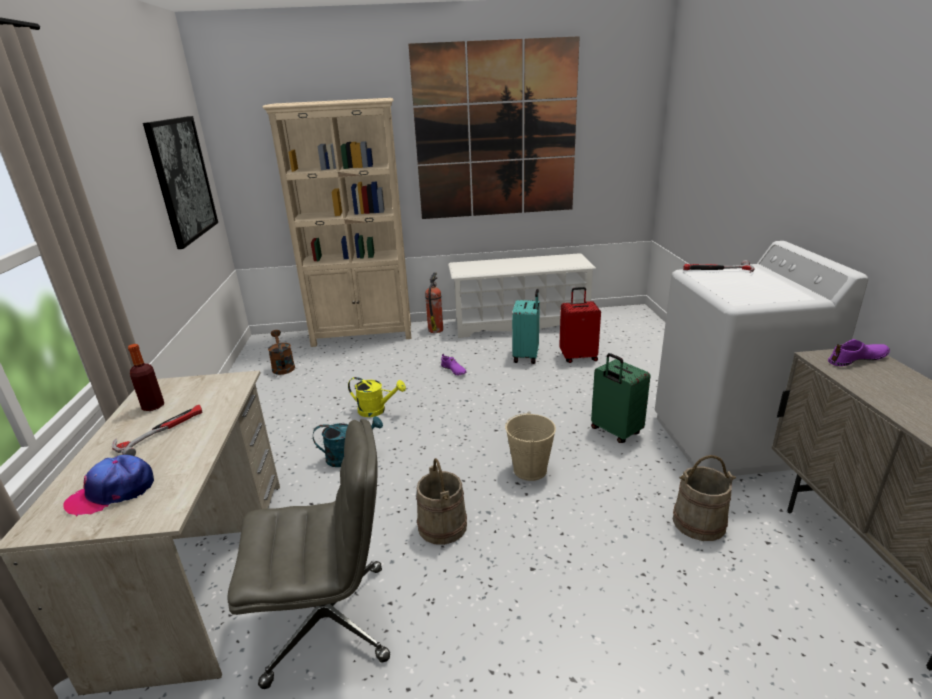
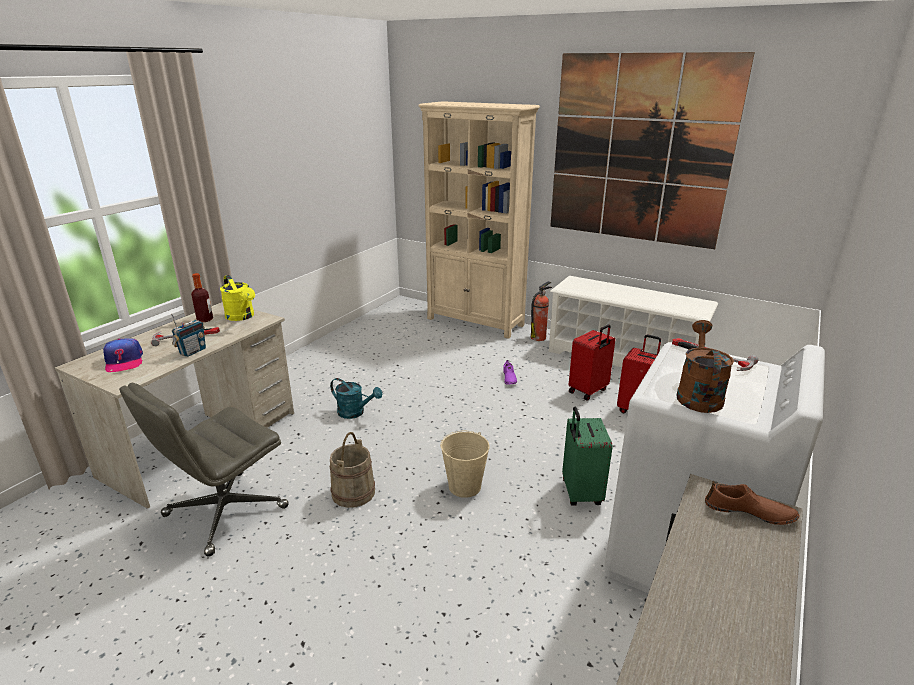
camera: 35 degrees right, 0 degrees up
(112, 492) = (124, 361): cap -> cap turned 120 degrees counterclockwise
(182, 179) = (347, 158): picture -> none
(201, 442) = (192, 351): none -> radio
(282, 367) = (391, 328): brown watering can -> brown watering can (698, 394)
(329, 621) = (224, 512): grey office chair -> grey office chair turned 105 degrees clockwise
(377, 410) = (413, 387): yellow watering can -> yellow watering can (242, 317)
(527, 356) = (589, 391): turquoise suitcase -> red suitcase
(699, 522) = (547, 607): beige bucket -> none
(857, 359) = (749, 512): purple shoe -> brown shoe

